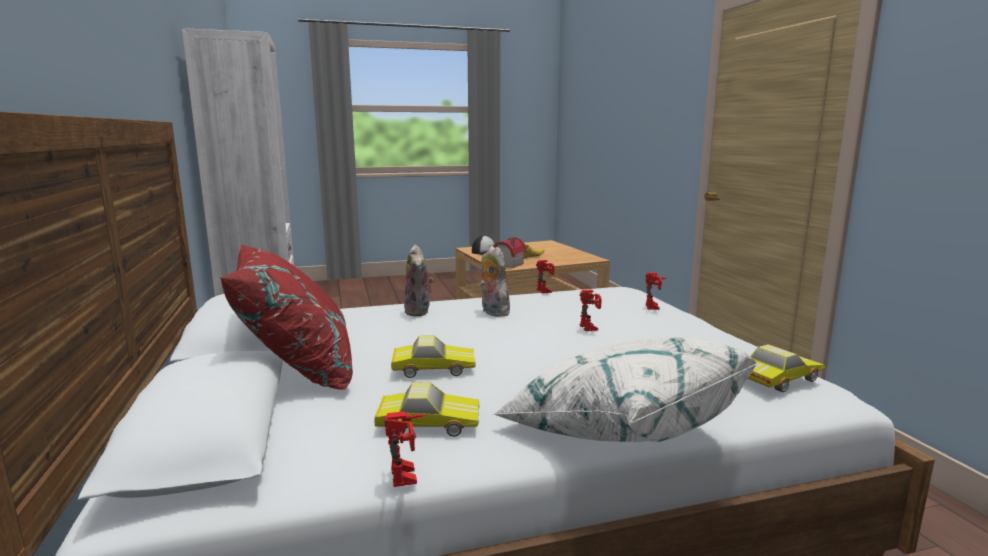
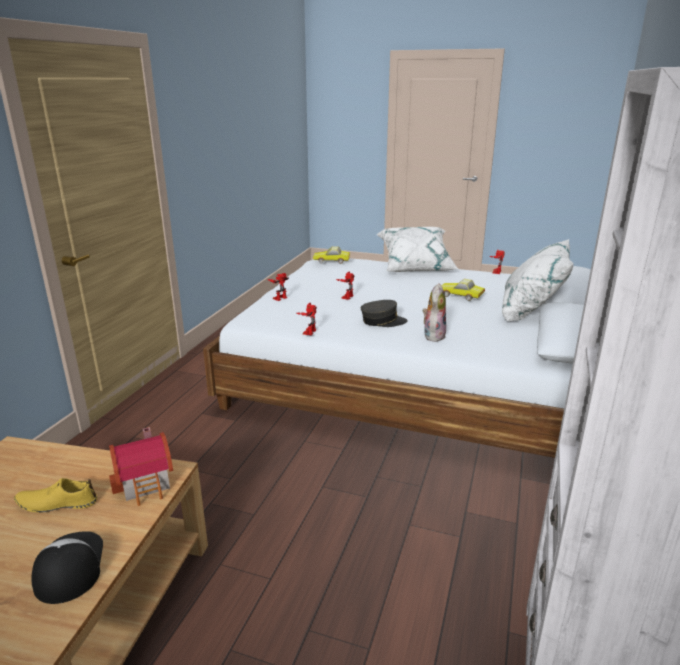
camera: 145 degrees left, 10 degrees up
(297, 370) = (531, 311): red pillow -> white pillow
(428, 422) = (479, 280): toy car -> none
(492, 312) = (383, 321): plush toy -> grey cap

